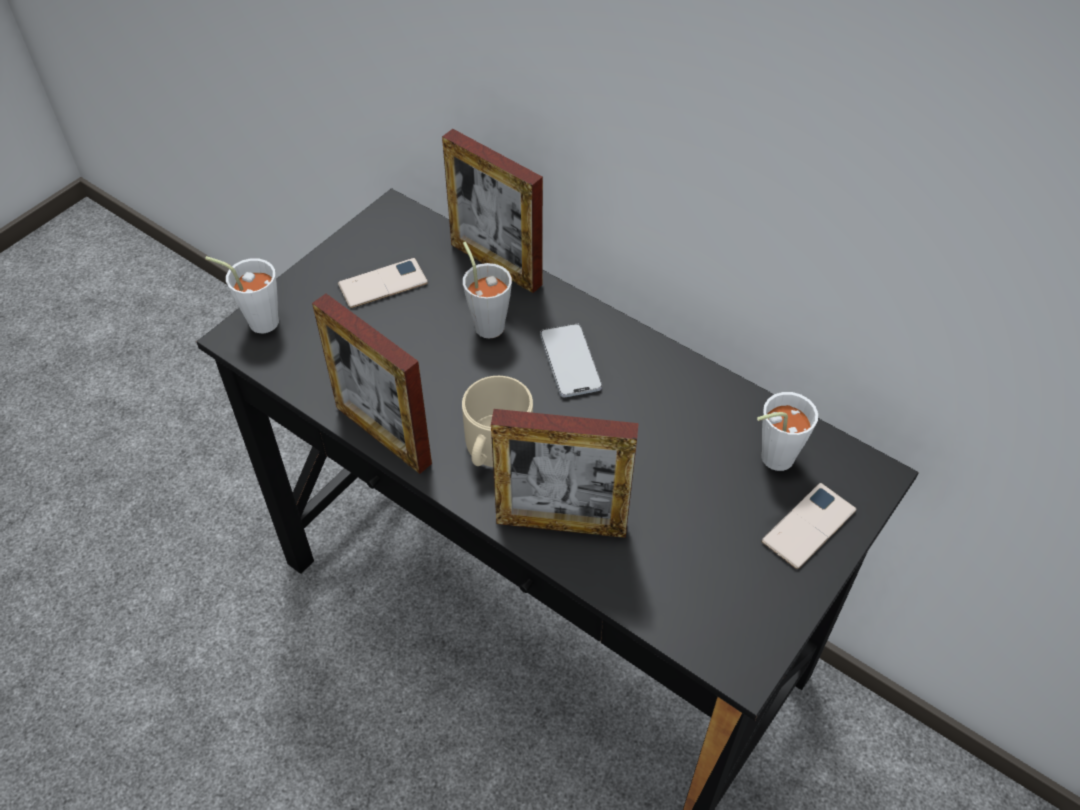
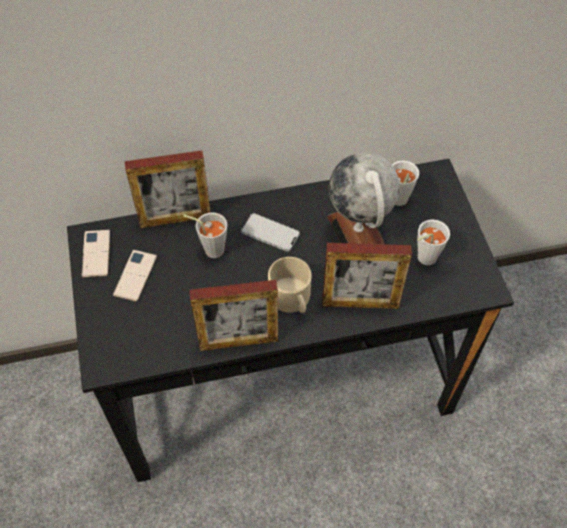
camera: 50 degrees left, 5 degrees up
(257, 320) = (98, 350): white cup -> white cup (423, 259)
(561, 523) = (360, 303): picture frame -> picture frame turned 45 degrees clockwise
(668, 450) = (358, 233): none -> globe
(808, 526) = (442, 215): phone -> phone (96, 253)

